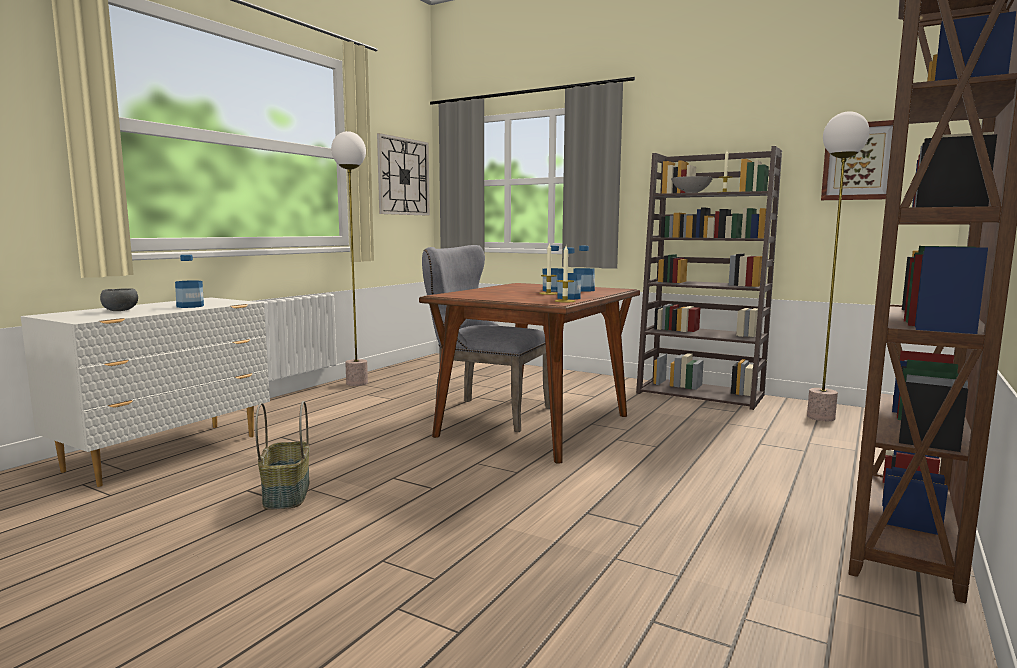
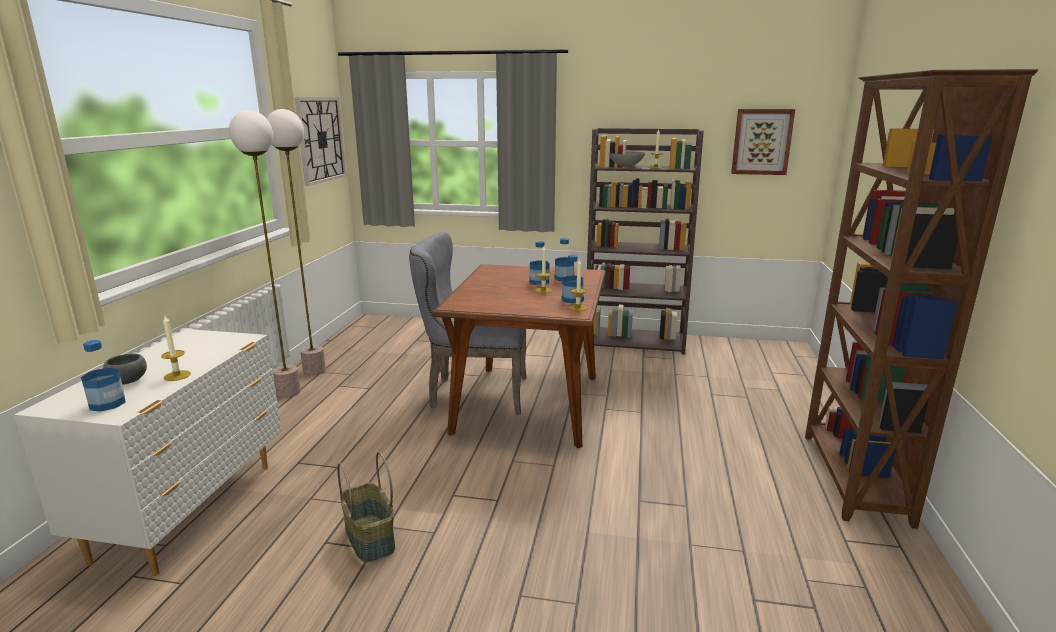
camera: 20 degrees left, 10 degrees up
(158, 311) = (177, 375): none -> candle
(190, 306) = (197, 357): bottle -> bottle (107, 404)
(820, 417) = (736, 356): floor lamp -> floor lamp (288, 392)

